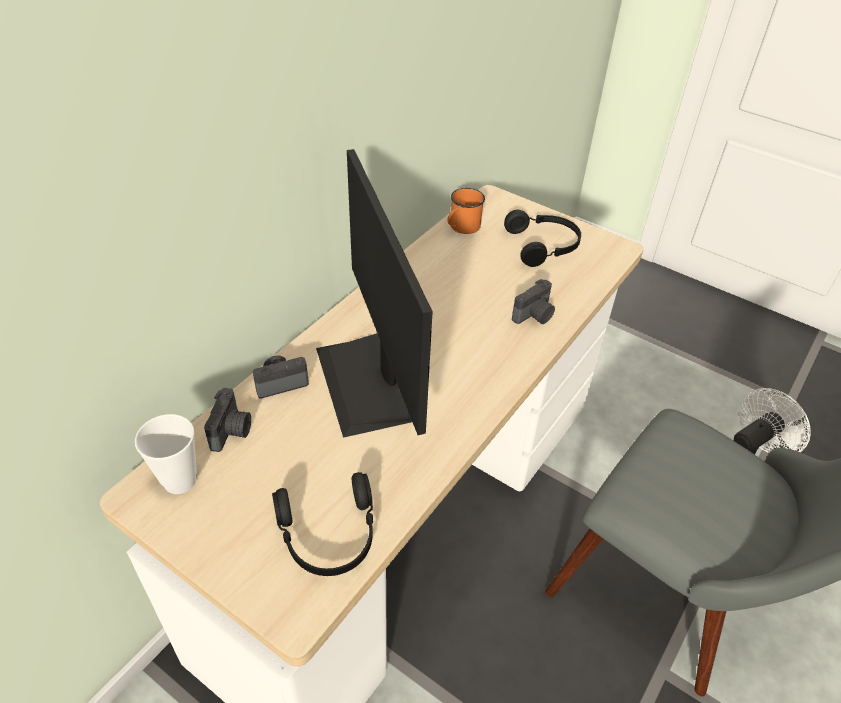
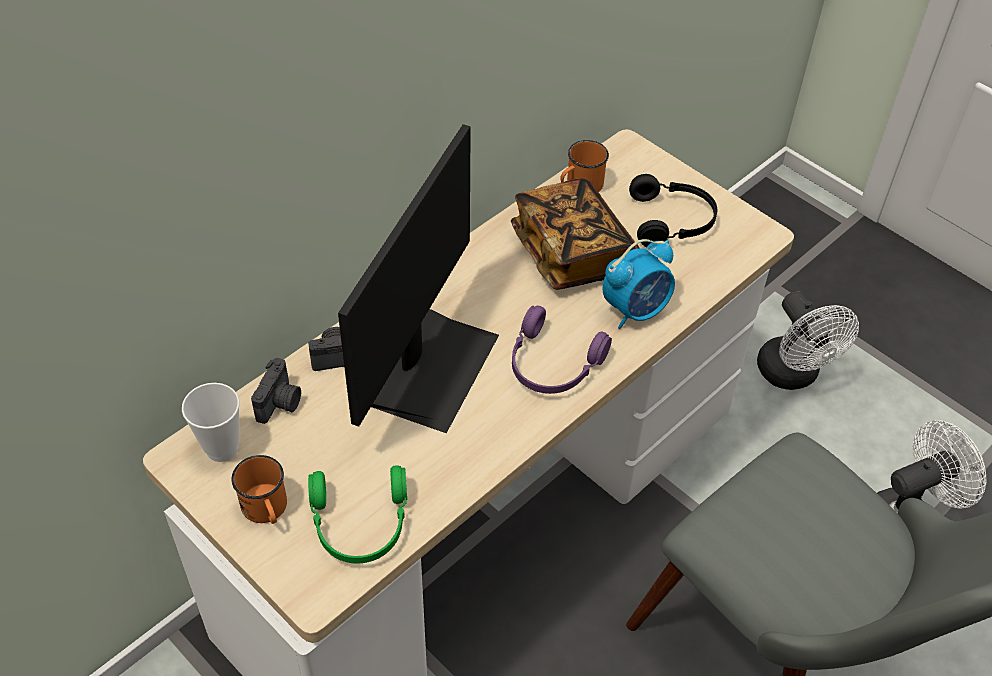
camera: 10 degrees right, 5 degrees up
(232, 535) = (266, 510): none -> orange mug
(329, 536) = (360, 525): black headphones -> green headphones
(369, 382) = (432, 367): monitor -> monitor turned 150 degrees counterclockwise
(468, 277) = (571, 253): none -> book
(476, 368) = (552, 365): none -> purple headphones
(534, 315) = (636, 310): camera -> alarm clock
(623, 375) = (793, 375): none -> white fan

